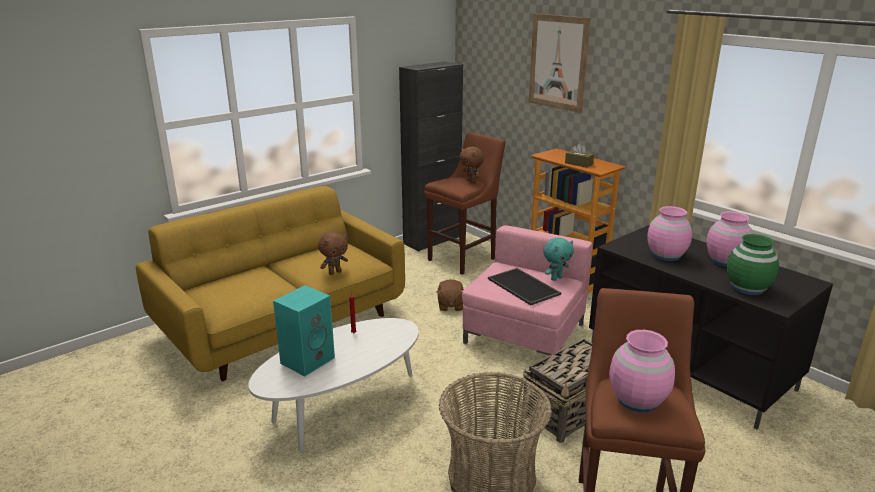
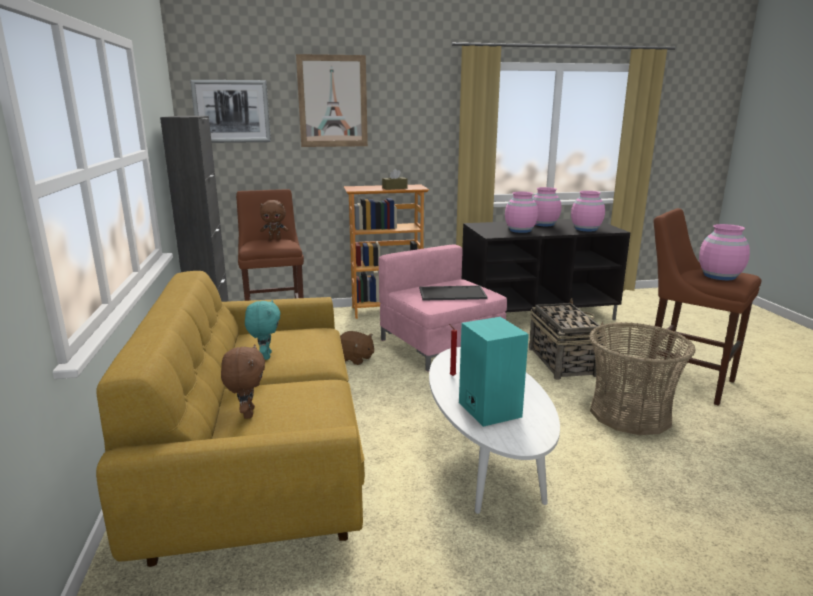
camera: 60 degrees left, 5 degrees down
(334, 272) = (321, 350): brown plush toy -> brown plush toy (247, 413)
(487, 61) = (231, 111): none -> picture
(556, 278) = (450, 282): turquoise plush toy -> turquoise plush toy (265, 356)
(747, 288) = (586, 229): green vase -> pink vase

